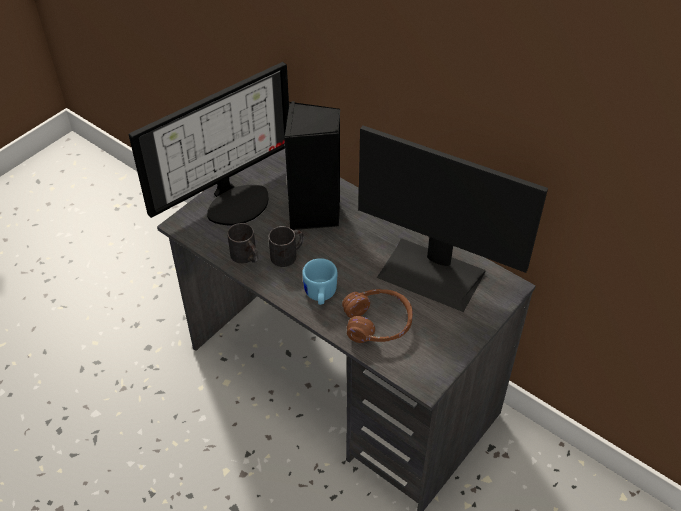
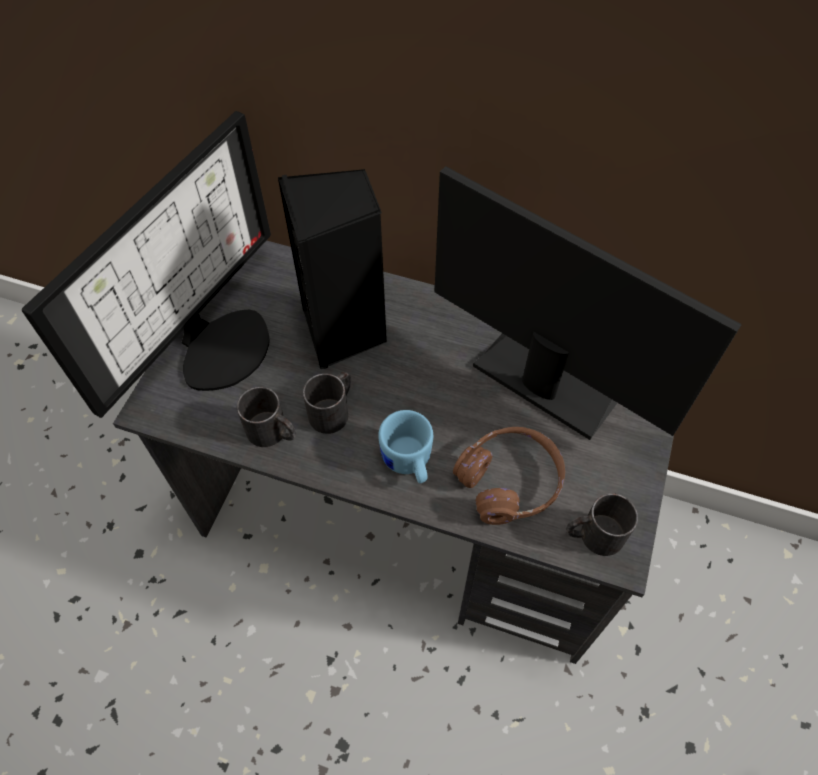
camera: 20 degrees left, 10 degrees up
(415, 367) = (593, 535): none -> black mug
(432, 273) = (548, 376): monitor -> monitor turned 150 degrees counterclockwise

